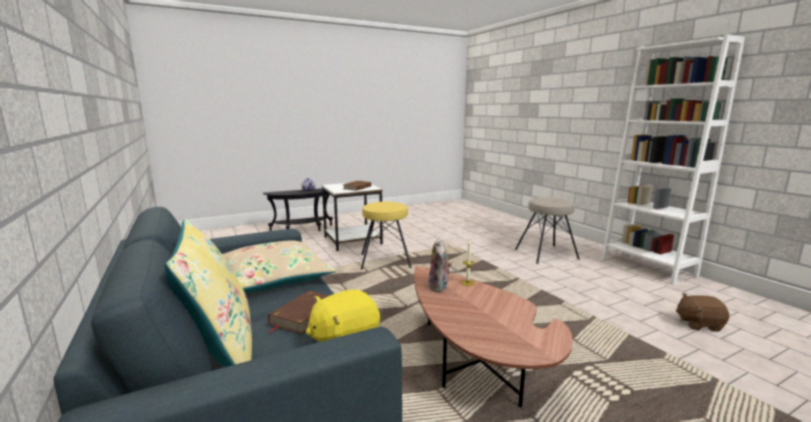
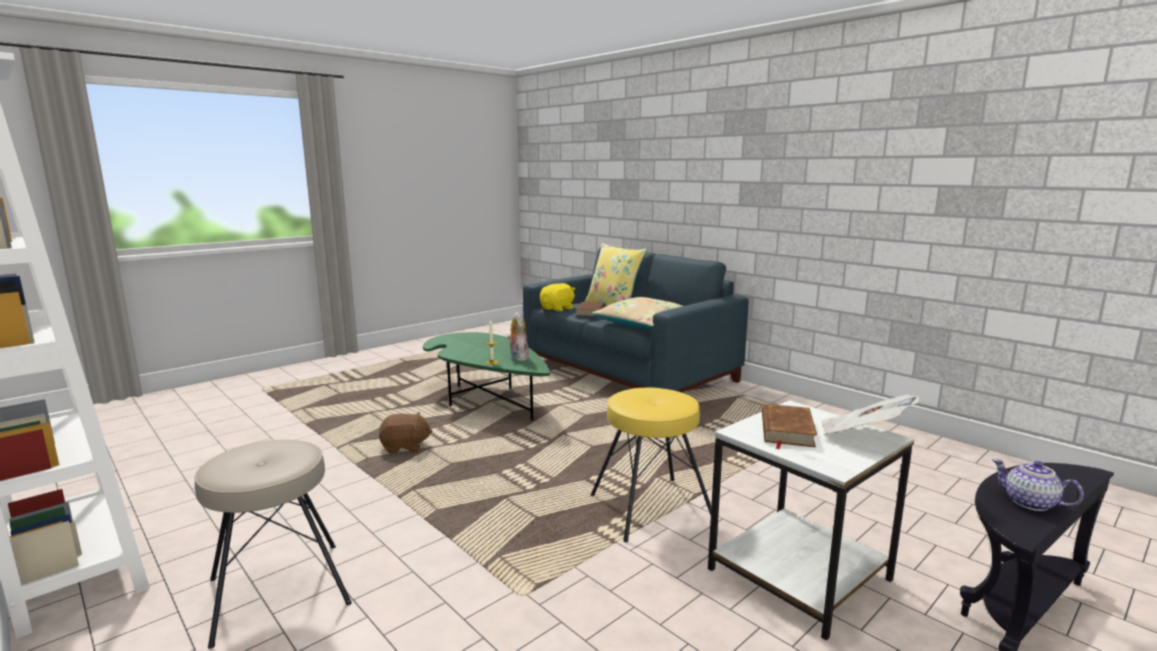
camera: 165 degrees right, 0 degrees up
(336, 185) = (862, 436): none -> newspaper
(474, 367) = (487, 399): brown coffee table -> green coffee table
(699, 324) = (214, 455): brown plush toy -> brown plush toy (405, 447)

